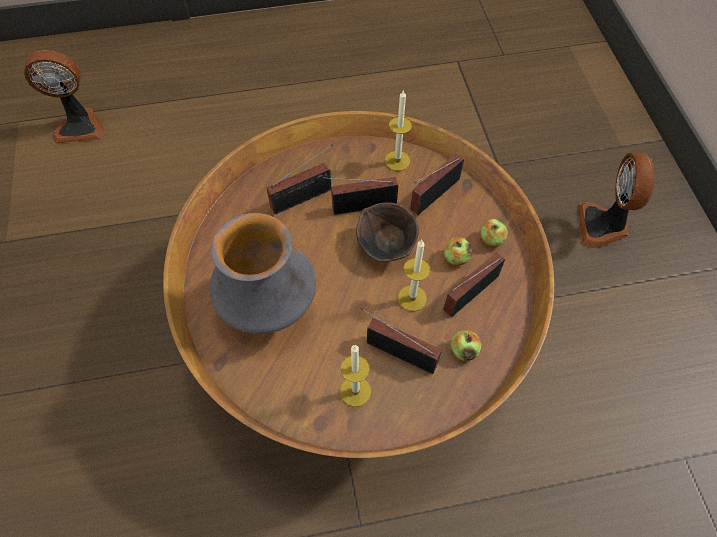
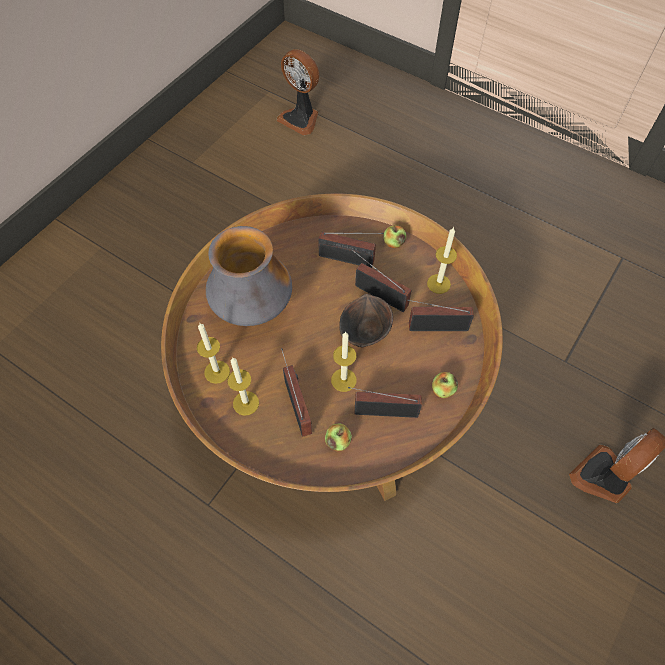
camera: 45 degrees right, 0 degrees up
(298, 389) = (217, 372): none -> candle
(456, 258) = (403, 380): apple -> apple (393, 243)

